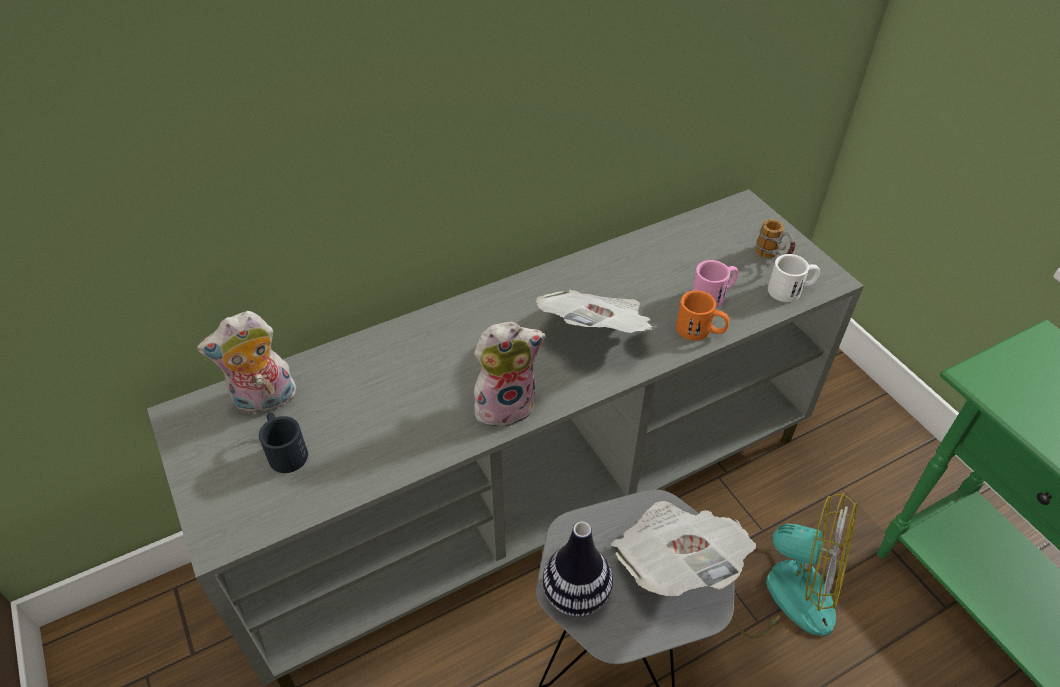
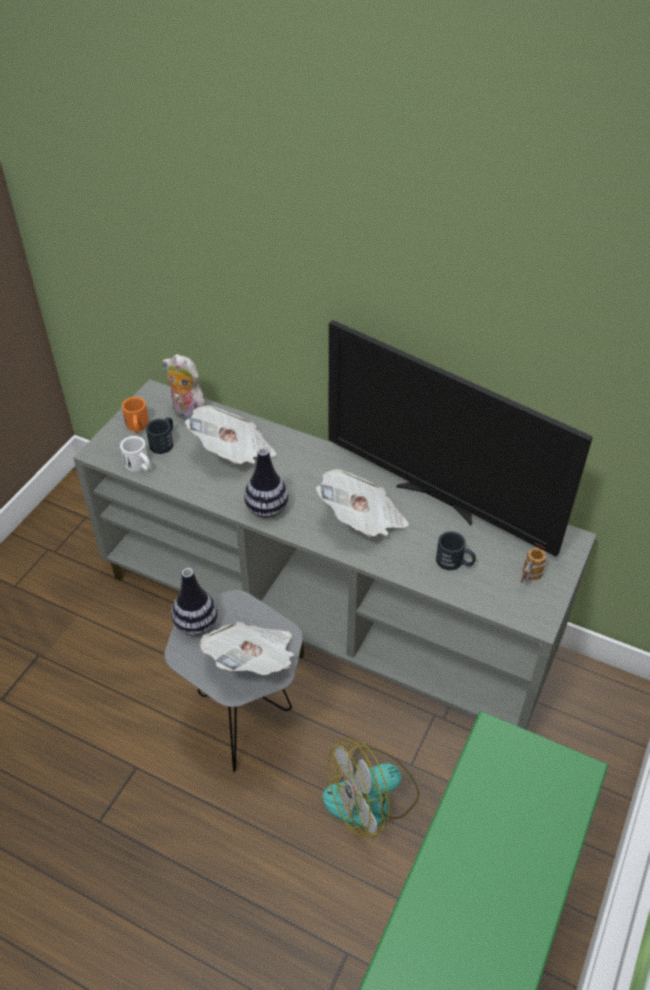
camera: 55 degrees right, 0 degrees up
(380, 388) = (233, 452): none -> newspaper
(506, 405) = (267, 509): plush toy -> vase
(619, 261) = (438, 500): none -> television
(700, 330) = (412, 570): orange mug -> orange mug (137, 427)
(713, 294) = (455, 562): pink mug -> black mug
(782, 588) = (371, 798): fan -> fan turned 75 degrees clockwise
(791, 290) = (503, 602): white mug -> white mug (140, 466)

